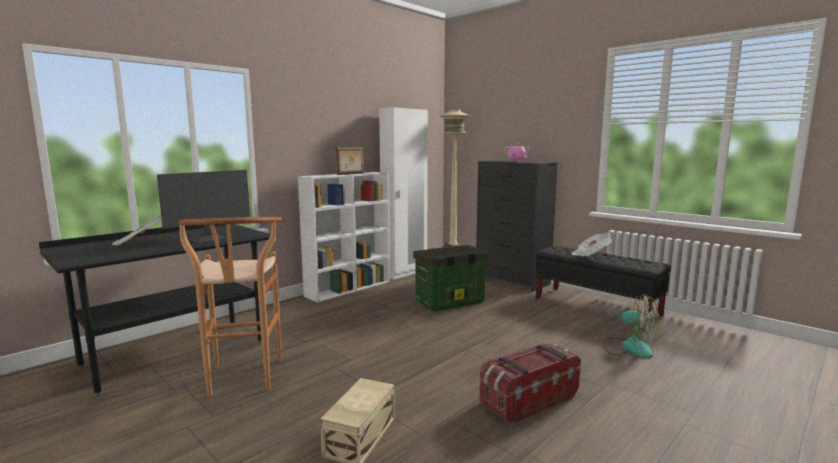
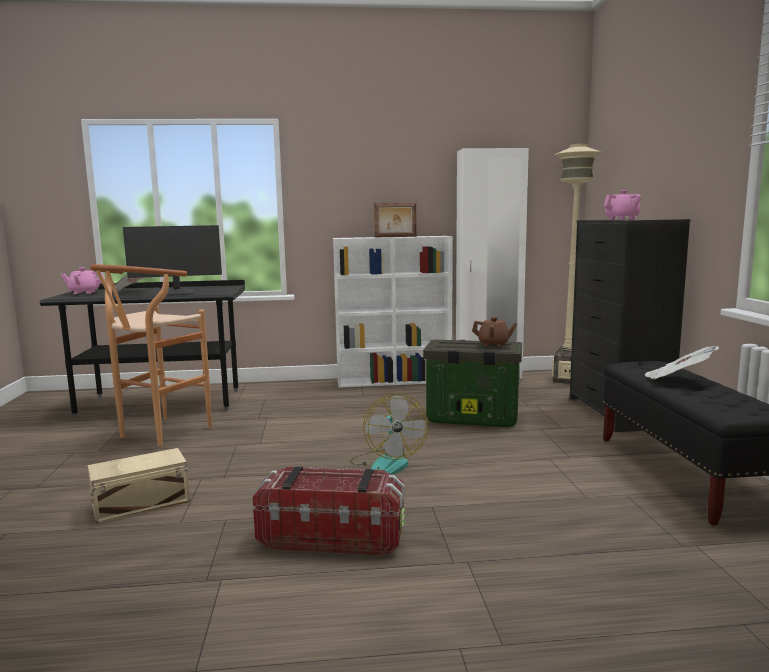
camera: 40 degrees right, 0 degrees up
(78, 251) = (84, 292): none -> pink teapot
(463, 249) = (494, 344): none -> brown teapot
(629, 347) = (608, 537): fan -> fan (387, 463)

